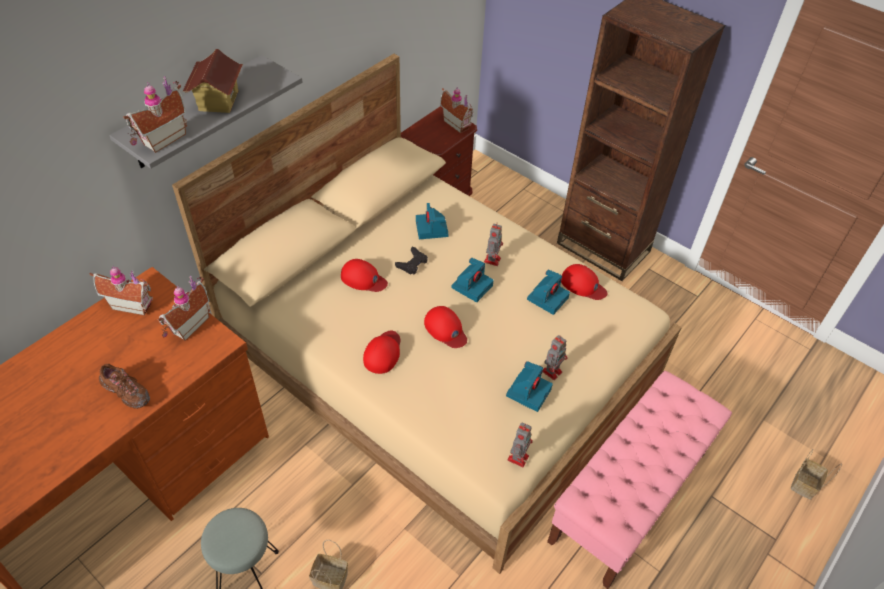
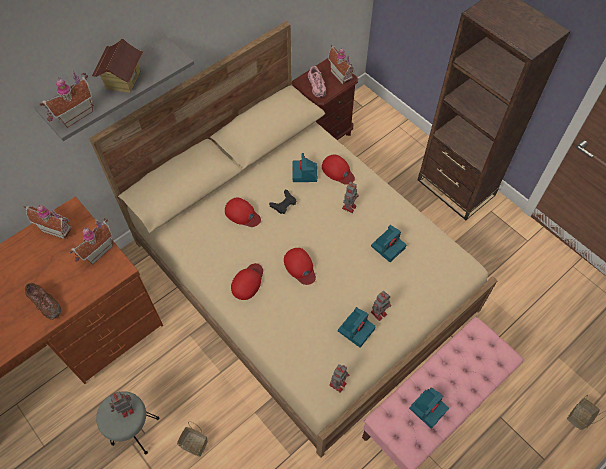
camera: 10 degrees right, 10 degrees up
(241, 529) = (125, 410): none -> toy robot
(430, 137) = (316, 87): none -> pink shoe
(472, 286) = (328, 229): camera -> camera (428, 408)
(583, 285) = (420, 237): red cap -> red cap (338, 171)

